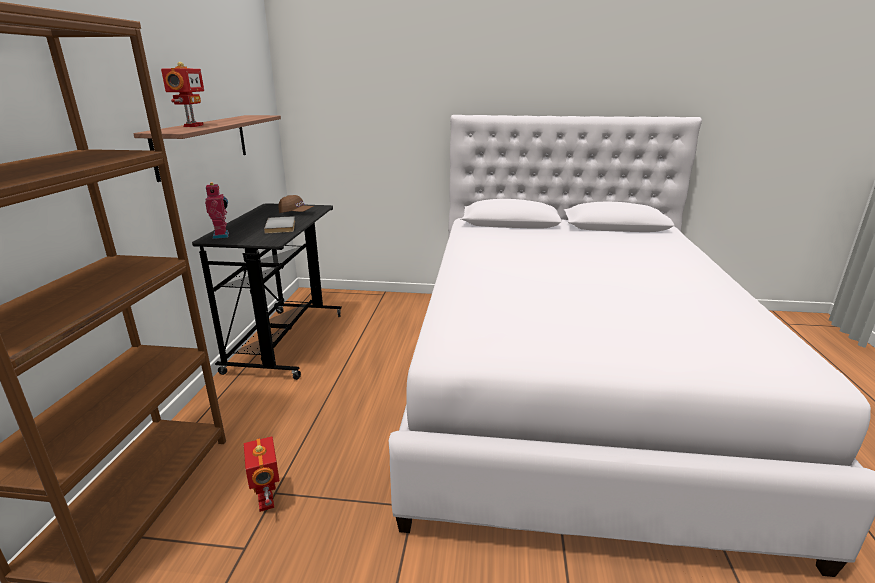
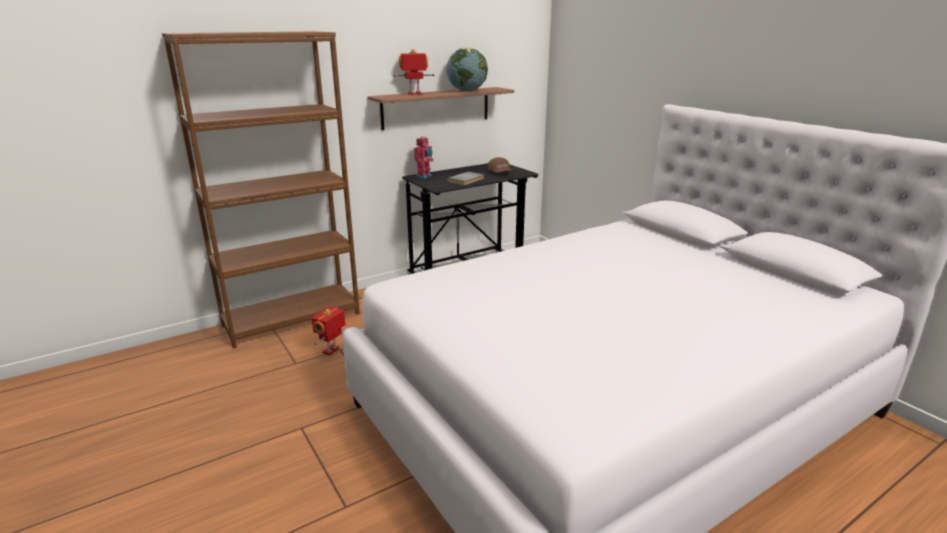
camera: 50 degrees right, 0 degrees up
(192, 126) = (414, 94): toy robot -> toy robot turned 150 degrees counterclockwise
(238, 119) = (467, 91): none -> globe

